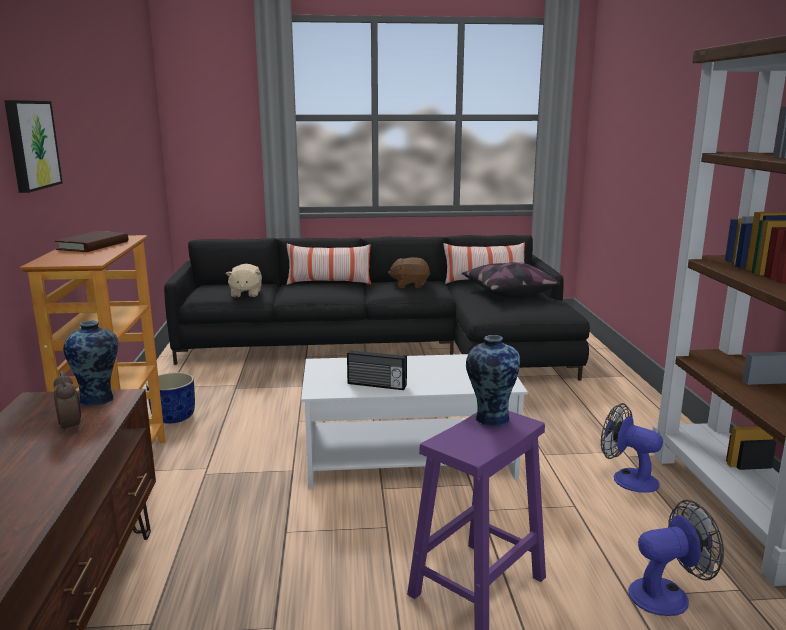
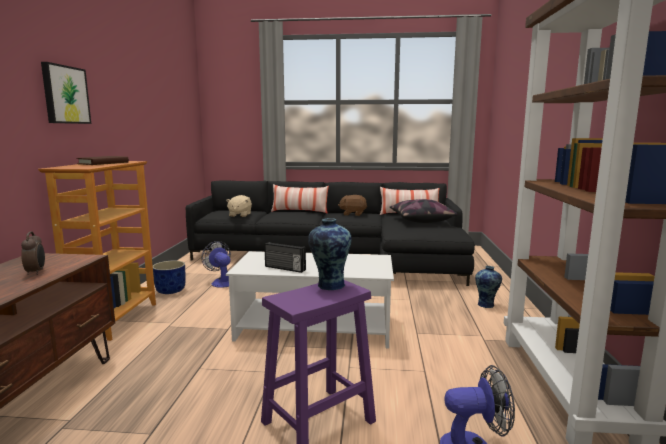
camera: 10 degrees right, 5 degrees down
(98, 399) = (71, 259): vase -> vase (486, 305)
(627, 478) = (476, 355): fan -> fan (221, 282)

